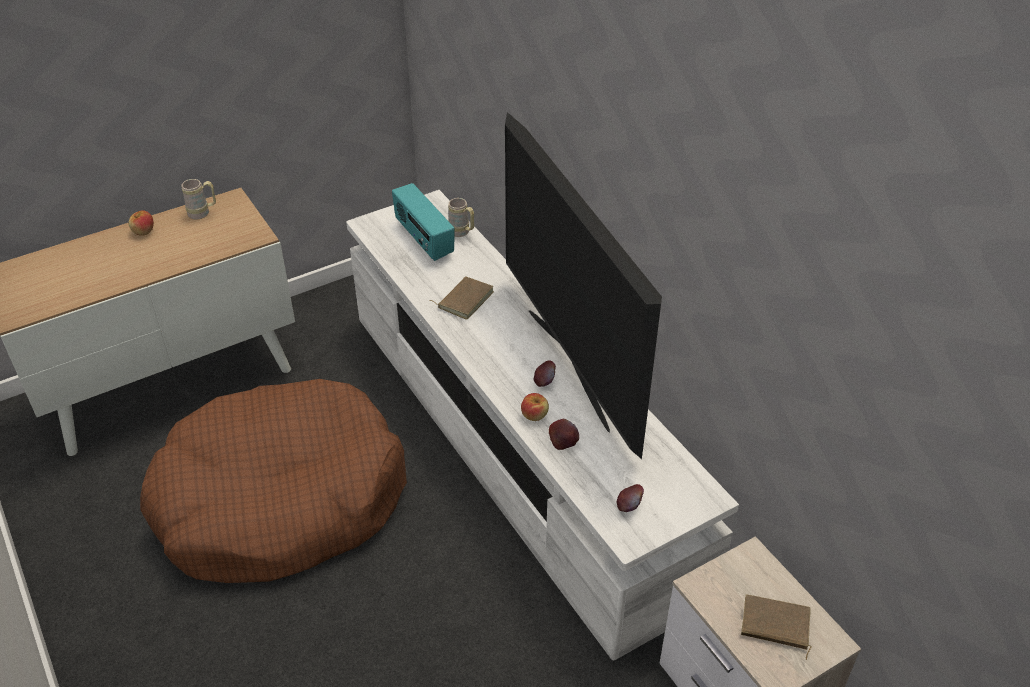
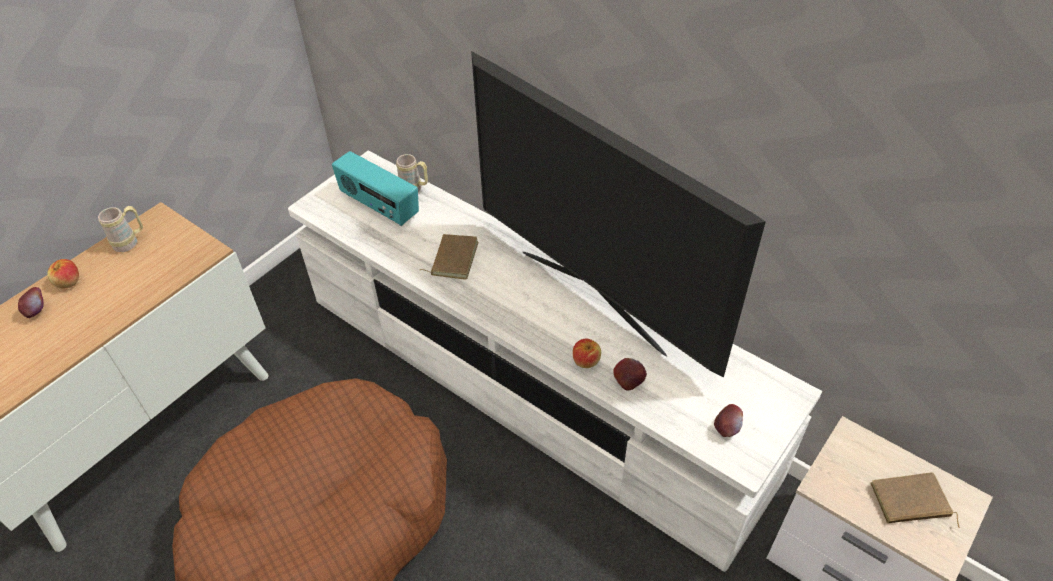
camera: 20 degrees left, 5 degrees up
(544, 382) = (576, 323): apple -> apple (37, 311)

